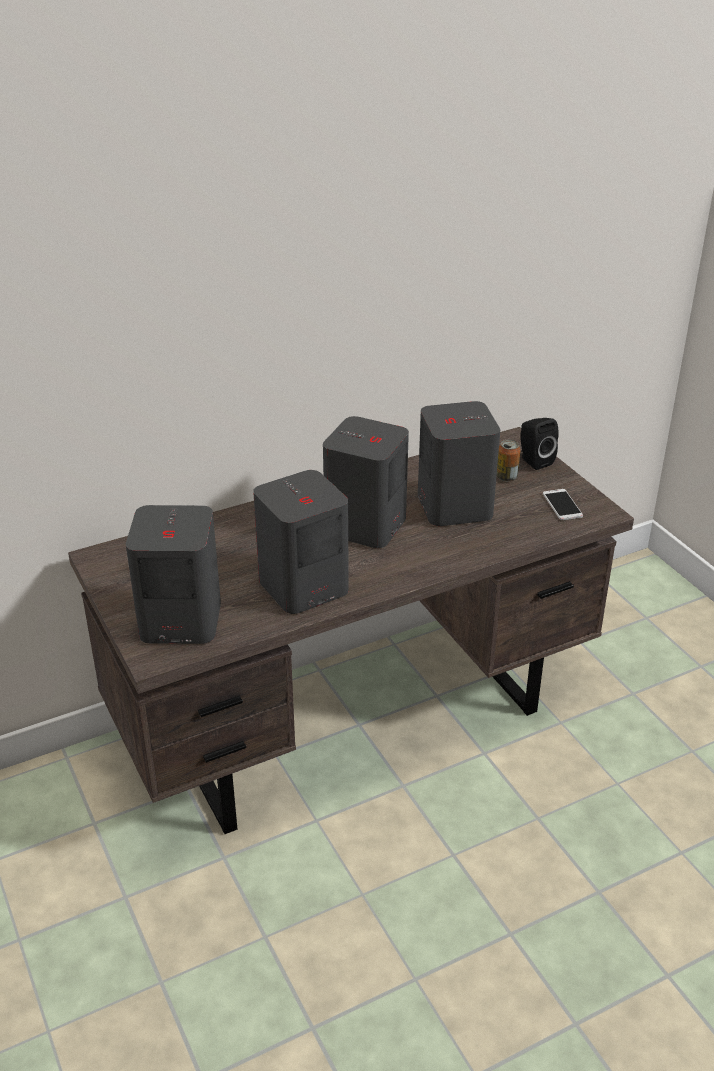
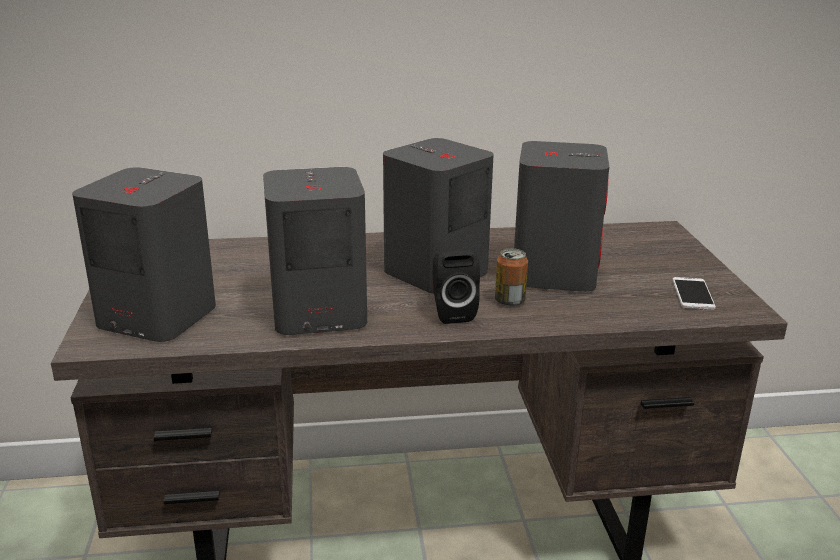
camera: 20 degrees right, 10 degrees down
(506, 477) = (635, 258): can -> can (509, 301)
(534, 461) = (678, 250): black speaker -> black speaker (452, 312)

